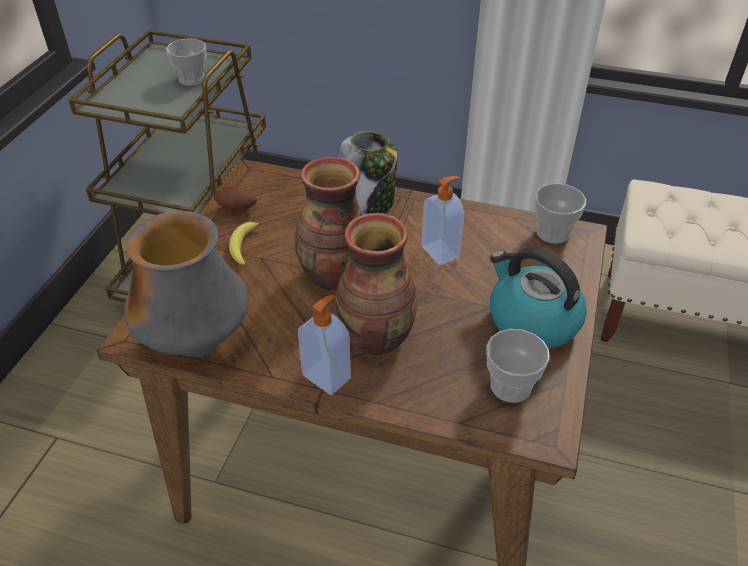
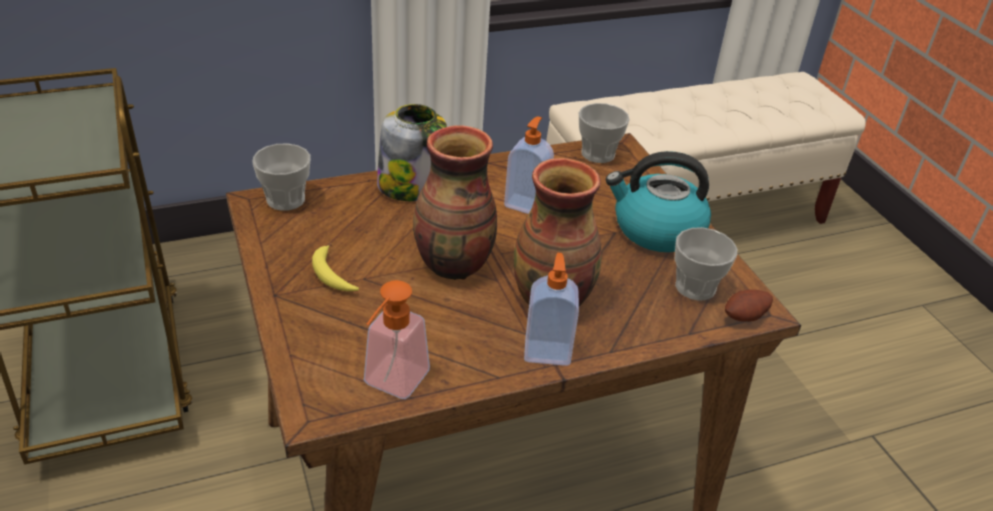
camera: 40 degrees left, 5 degrees down
(191, 79) = (69, 127): cup -> cup (286, 199)
(197, 343) = (391, 385): vase -> soap dispenser
(236, 209) = (281, 243): potato -> potato (746, 318)

